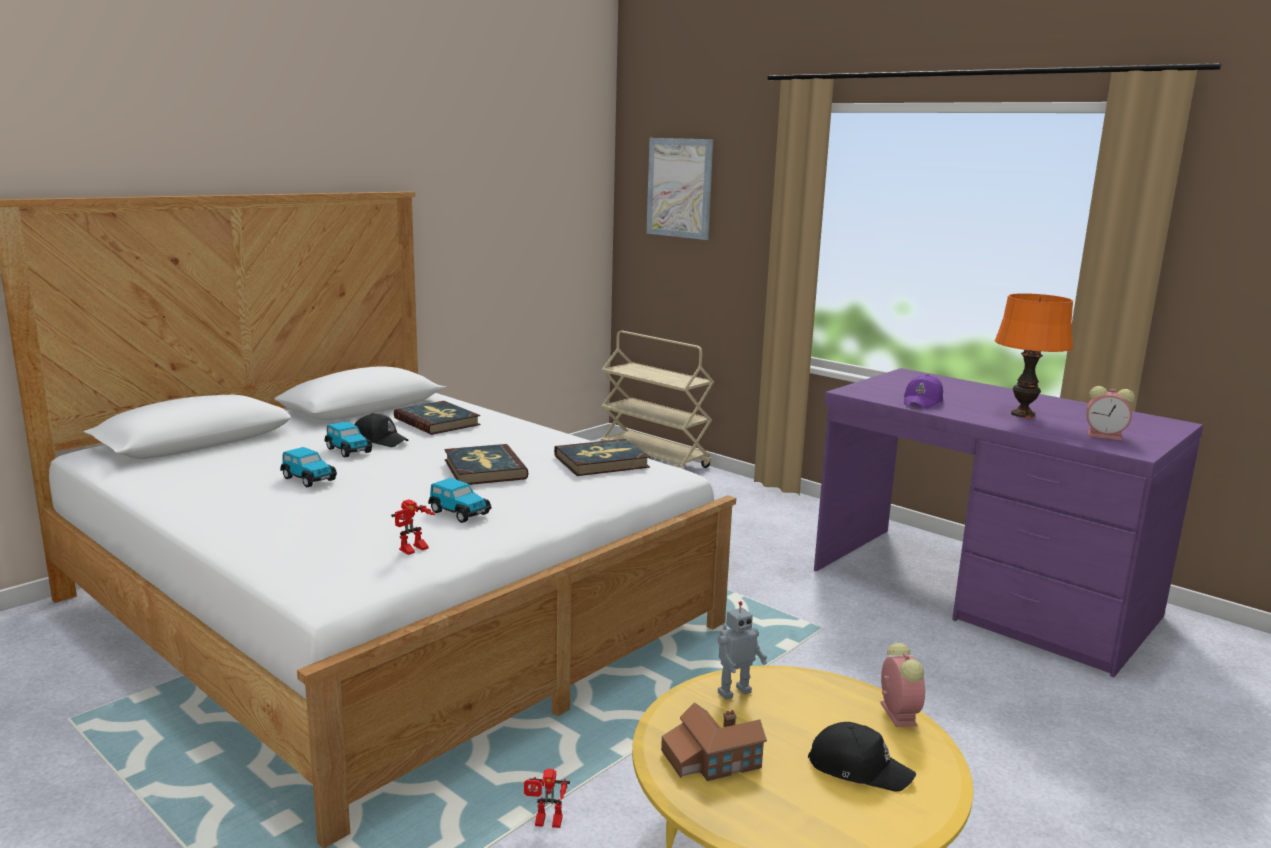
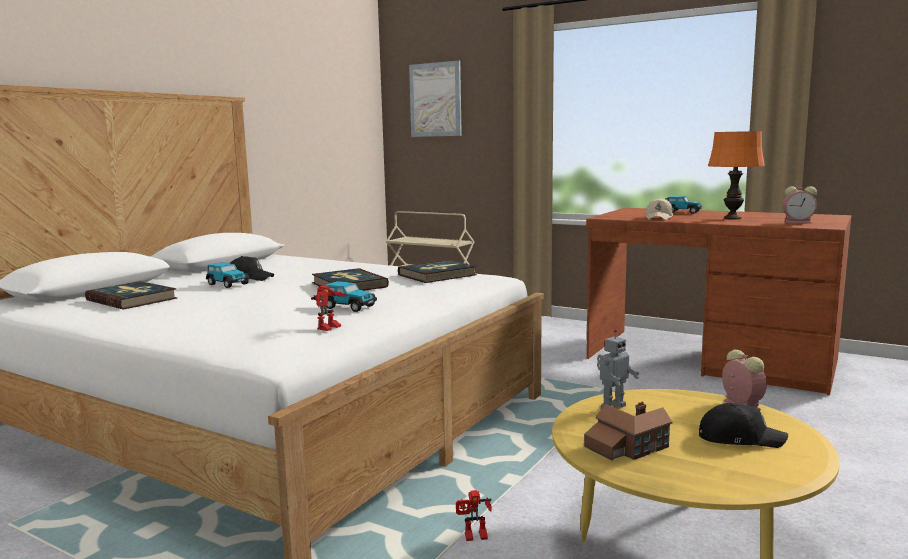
camera: 10 degrees left, 5 degrees down
(308, 479) = (206, 300): toy car -> toy car (682, 212)
(437, 421) = (289, 266): book -> book (132, 299)
(923, 402) = (659, 218): purple cap -> beige cap
(981, 593) = (710, 359): purple desk -> brown desk

